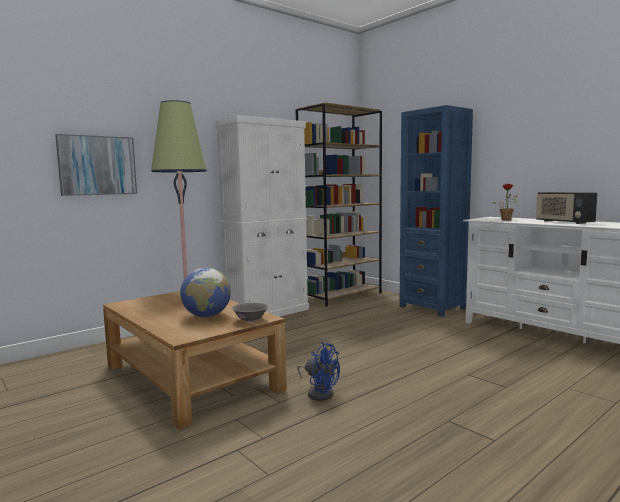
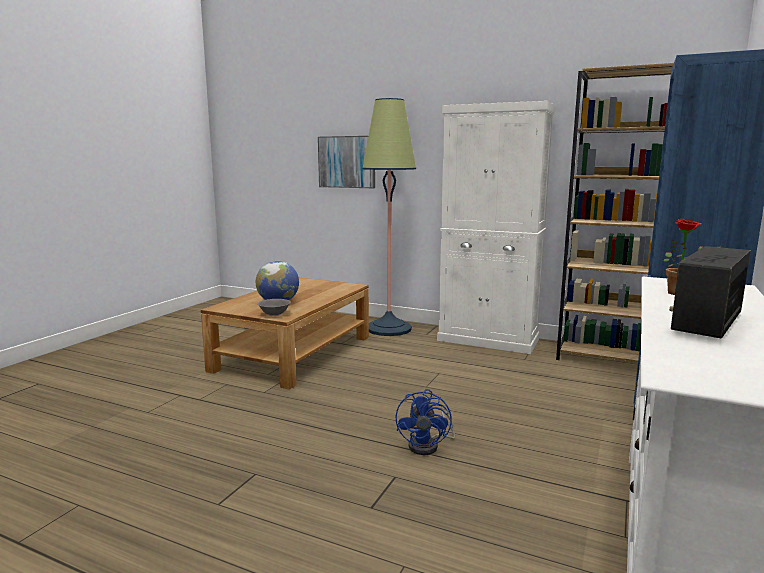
camera: 65 degrees right, 5 degrees up
(319, 392) = (290, 403): blue fan -> blue fan (429, 446)

